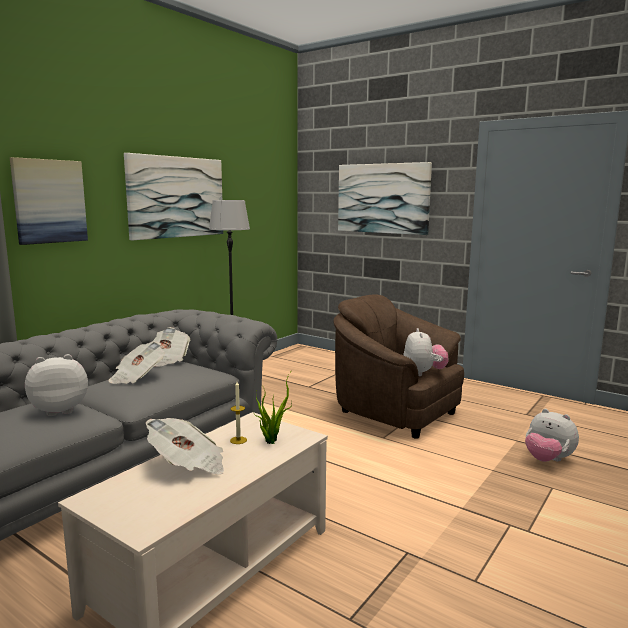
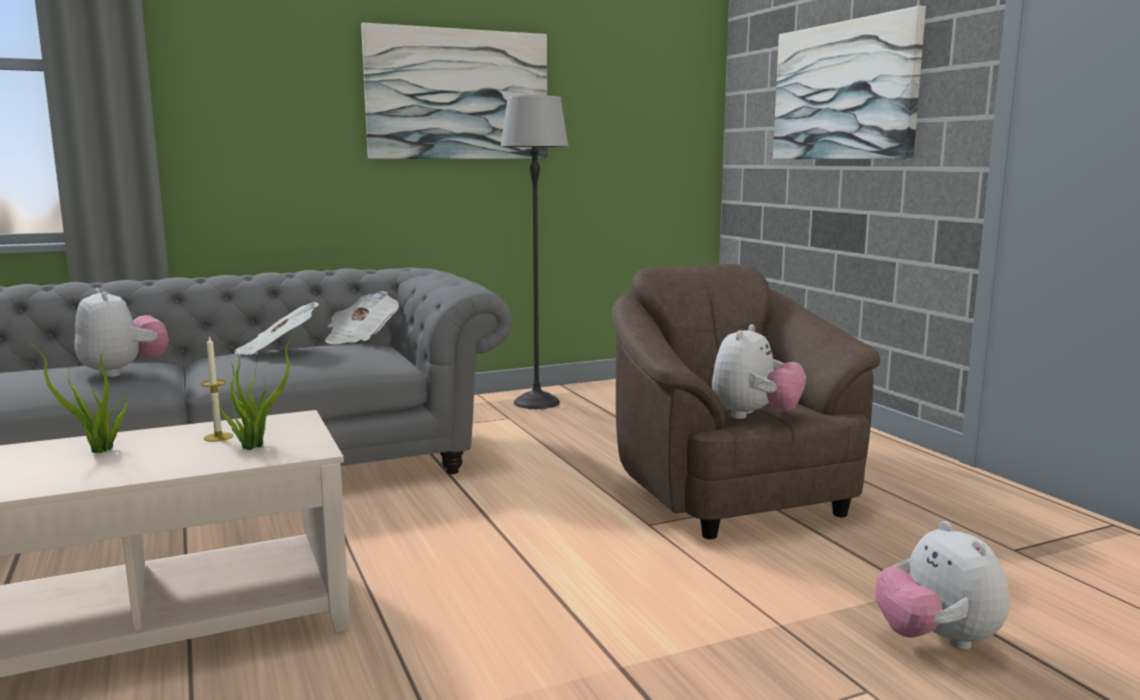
camera: 30 degrees right, 0 degrees up
(49, 201) = (236, 94): picture -> none
(60, 410) = (123, 372): plush toy -> plush toy turned 45 degrees clockwise
(188, 465) = (99, 451): newspaper -> potted plant

